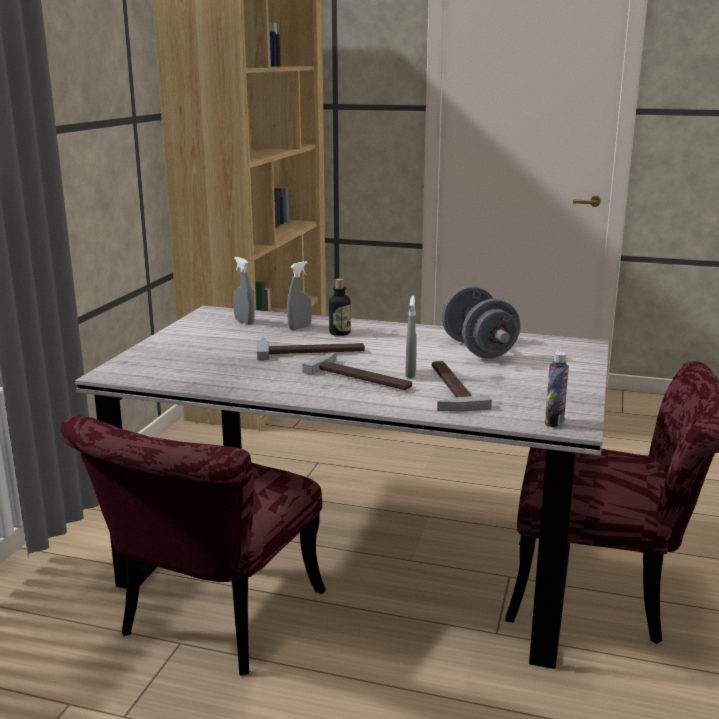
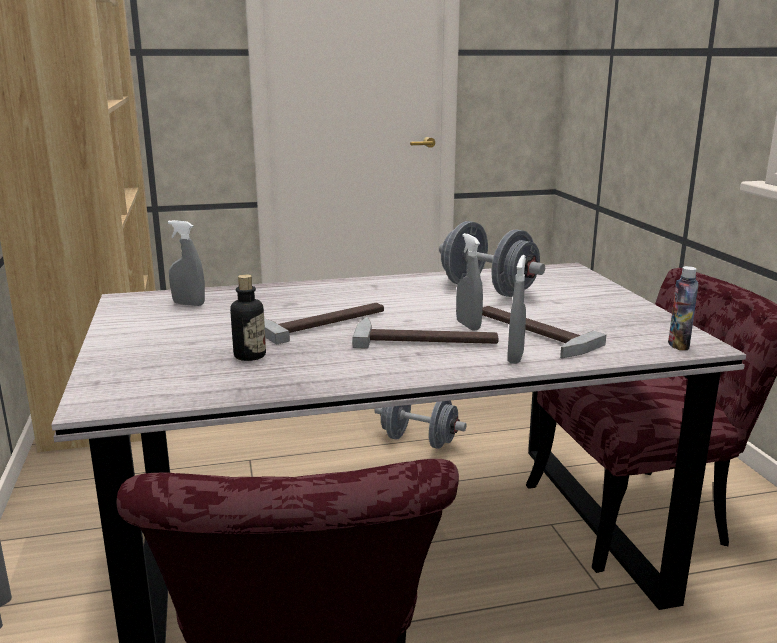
camera: 30 degrees left, 0 degrees up
(299, 327) = (267, 299): grey spray bottle -> grey spray bottle (515, 357)
(339, 333) = (322, 297): bottle -> bottle (250, 356)
(465, 482) = (419, 440): none -> grey dumbbell

